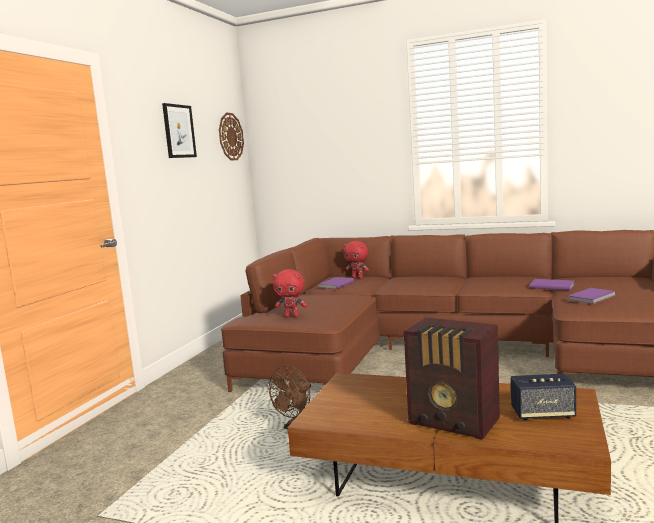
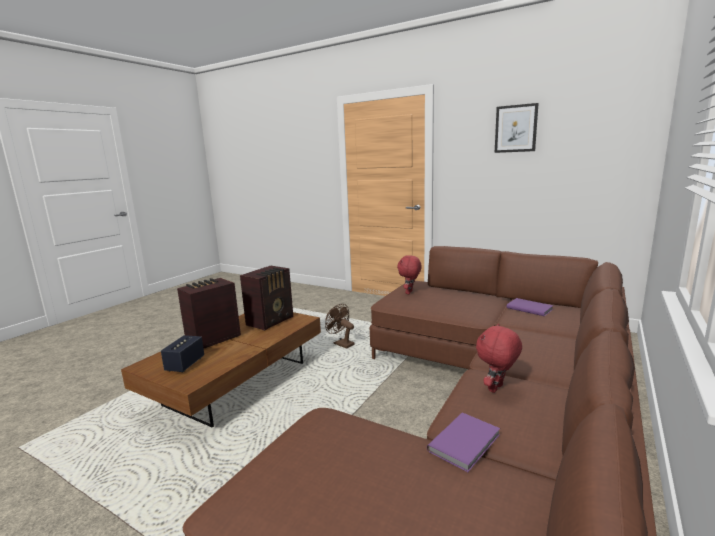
camera: 100 degrees right, 5 degrees up
(230, 136) = (619, 125): wall clock -> none
(358, 278) = (569, 319): red plush toy -> red plush toy (496, 389)
(361, 398) = (271, 321): none -> radio
(592, 298) = (361, 451): purple book -> none

